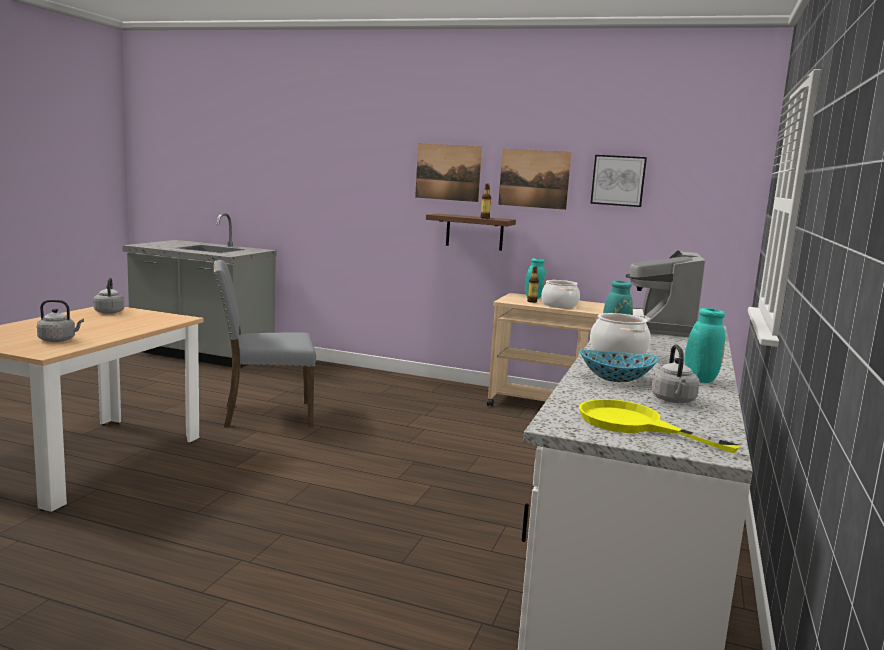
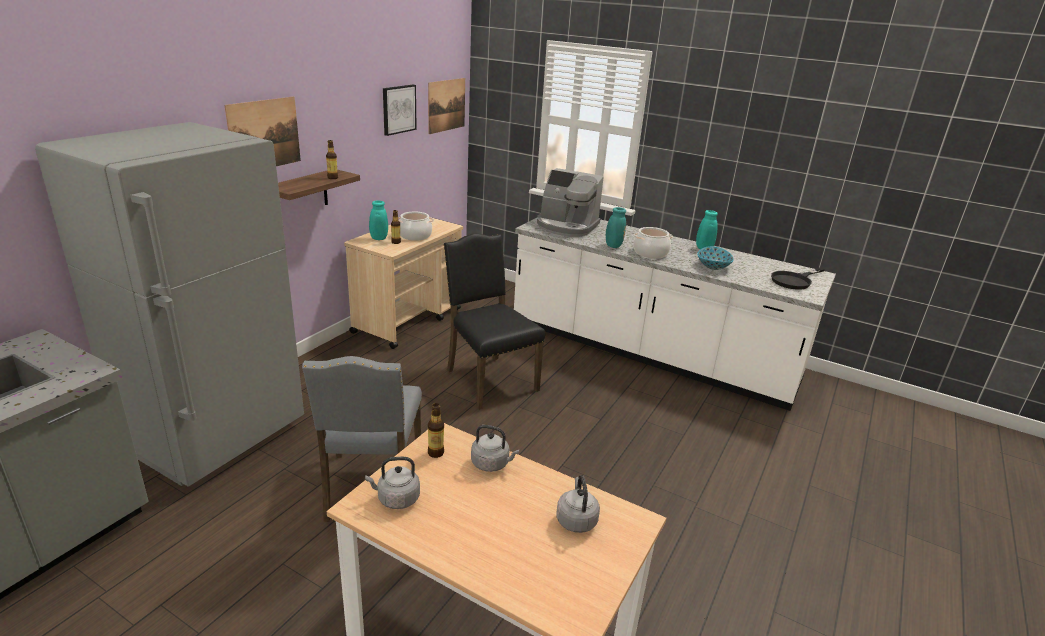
camera: 80 degrees left, 15 degrees up
(159, 317) = (436, 453): none -> bottle
(318, 373) = (218, 438): none -> grey fridge
(460, 446) = (489, 379): none -> black chair
(534, 178) = (342, 122): picture -> picture (446, 105)
(633, 424) = (794, 280): yellow frying pan -> black frying pan
(674, 400) = (747, 263): grey kettle -> grey kettle (492, 464)

